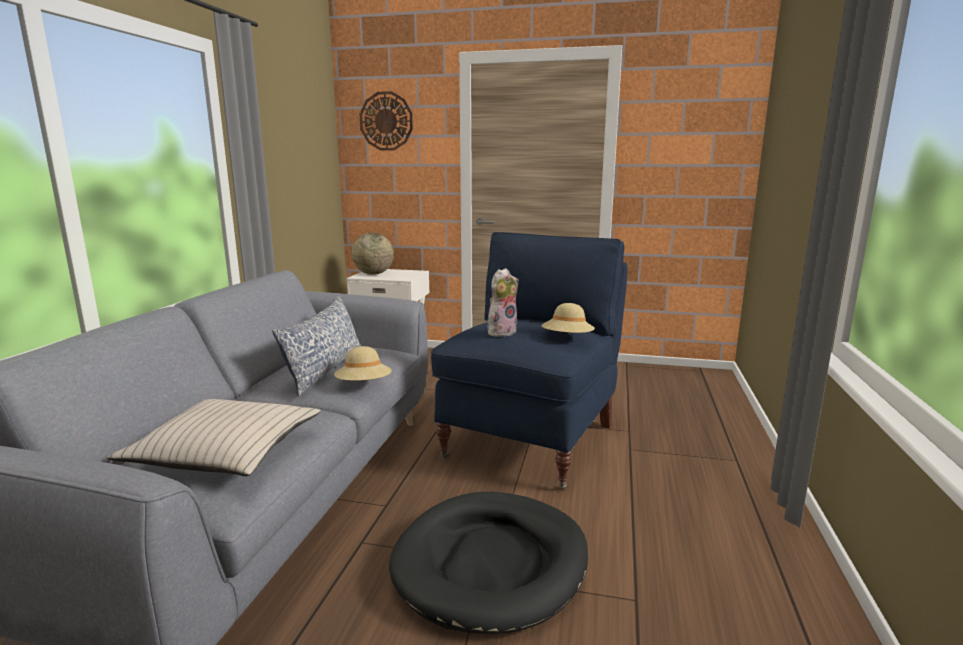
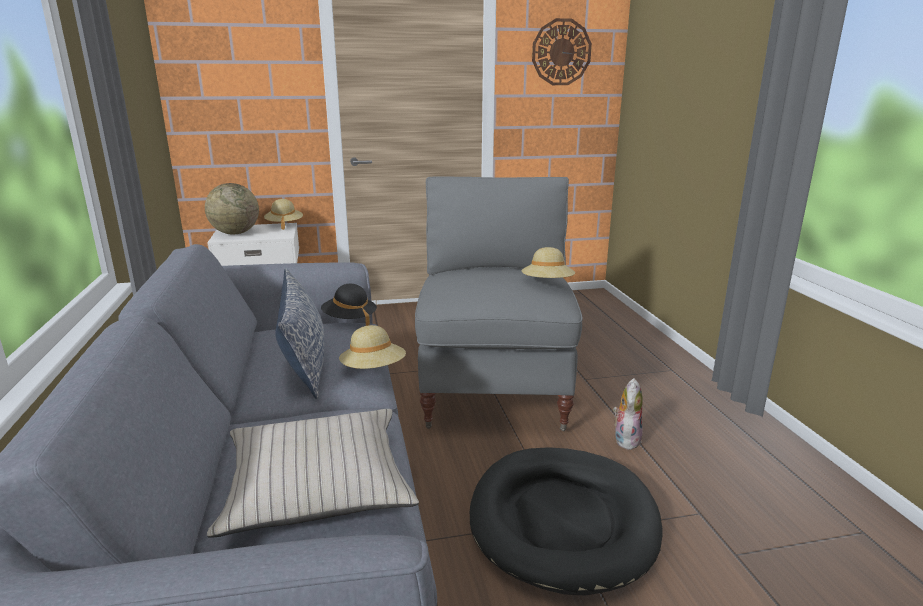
camera: 25 degrees left, 5 degrees up
(386, 121) = (225, 42): wall clock -> wall clock (561, 52)
(395, 348) = (349, 320): none -> black hat
(416, 271) = (284, 225): none -> beige hat
(501, 332) = (484, 286): plush toy -> plush toy (625, 439)
(531, 440) = (494, 390): blue armchair -> grey armchair

